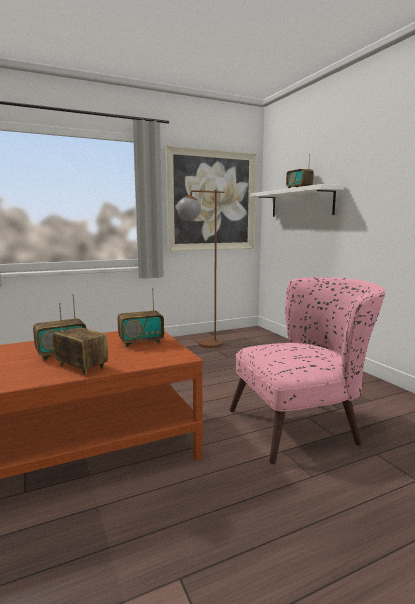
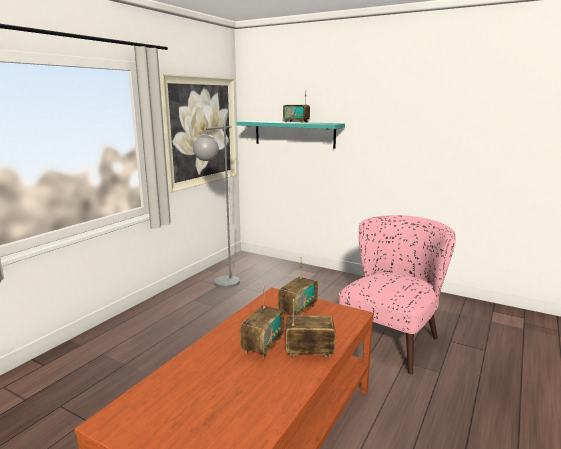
camera: 35 degrees left, 5 degrees up
(202, 345) = (221, 286): brown floor lamp -> grey floor lamp
(301, 203) = (294, 134): white shelf -> turquoise shelf

